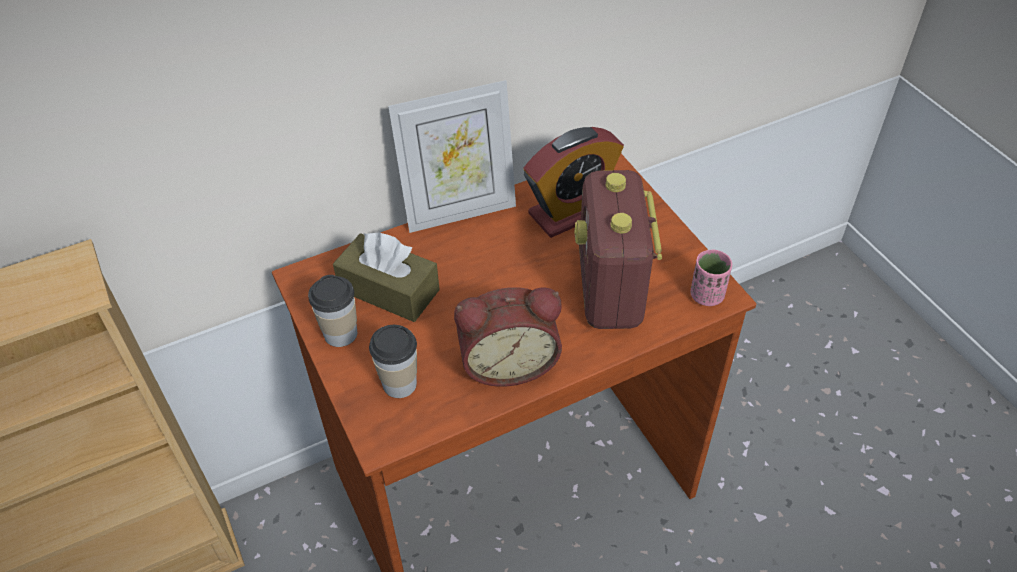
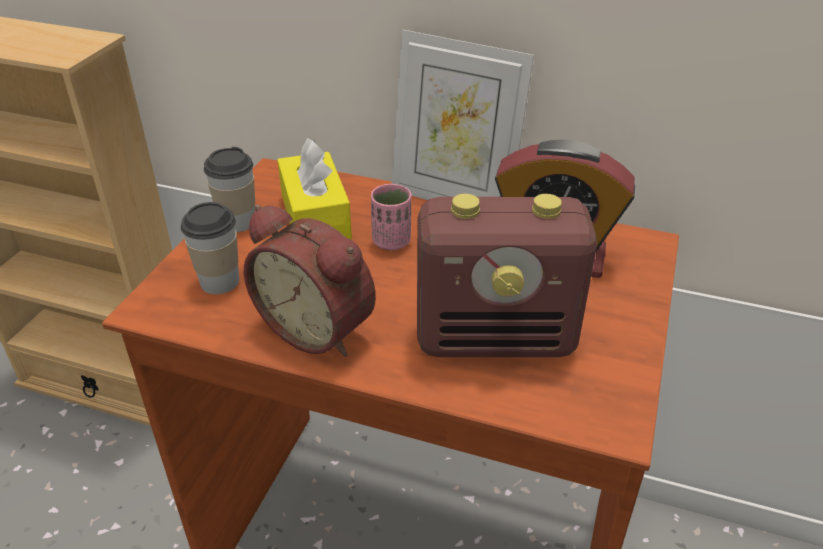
camera: 45 degrees right, 10 degrees down
(389, 290) = (315, 216): brown tissue box -> yellow tissue box
(610, 291) = (496, 339): radio -> radio turned 135 degrees counterclockwise
(707, 295) = (596, 414): pink cup -> pink cup (391, 241)

